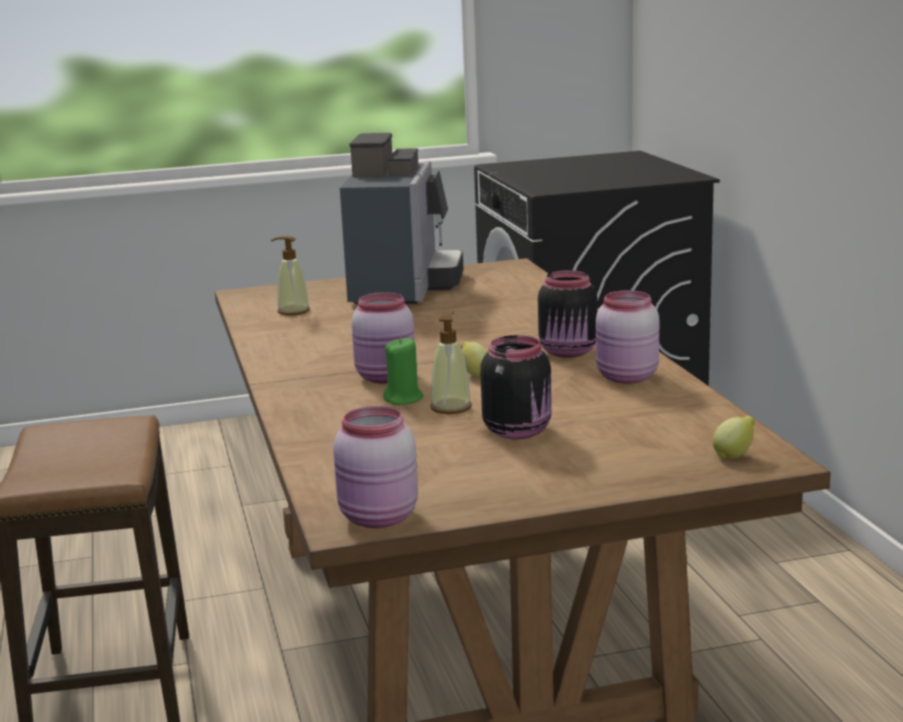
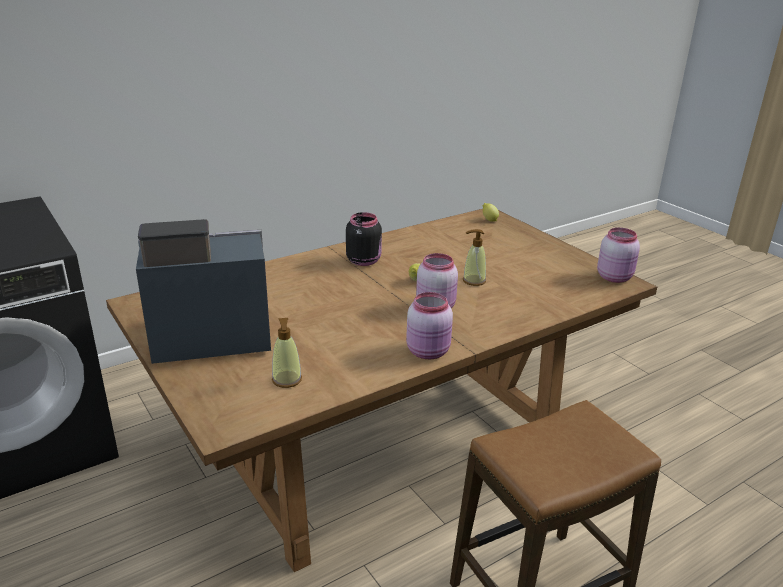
camera: 110 degrees left, 10 degrees up
(404, 399) = (469, 295): green candle -> none
(519, 431) = (494, 261): black jar -> none
(626, 377) = (402, 244): pink jar -> pink jar (429, 352)

